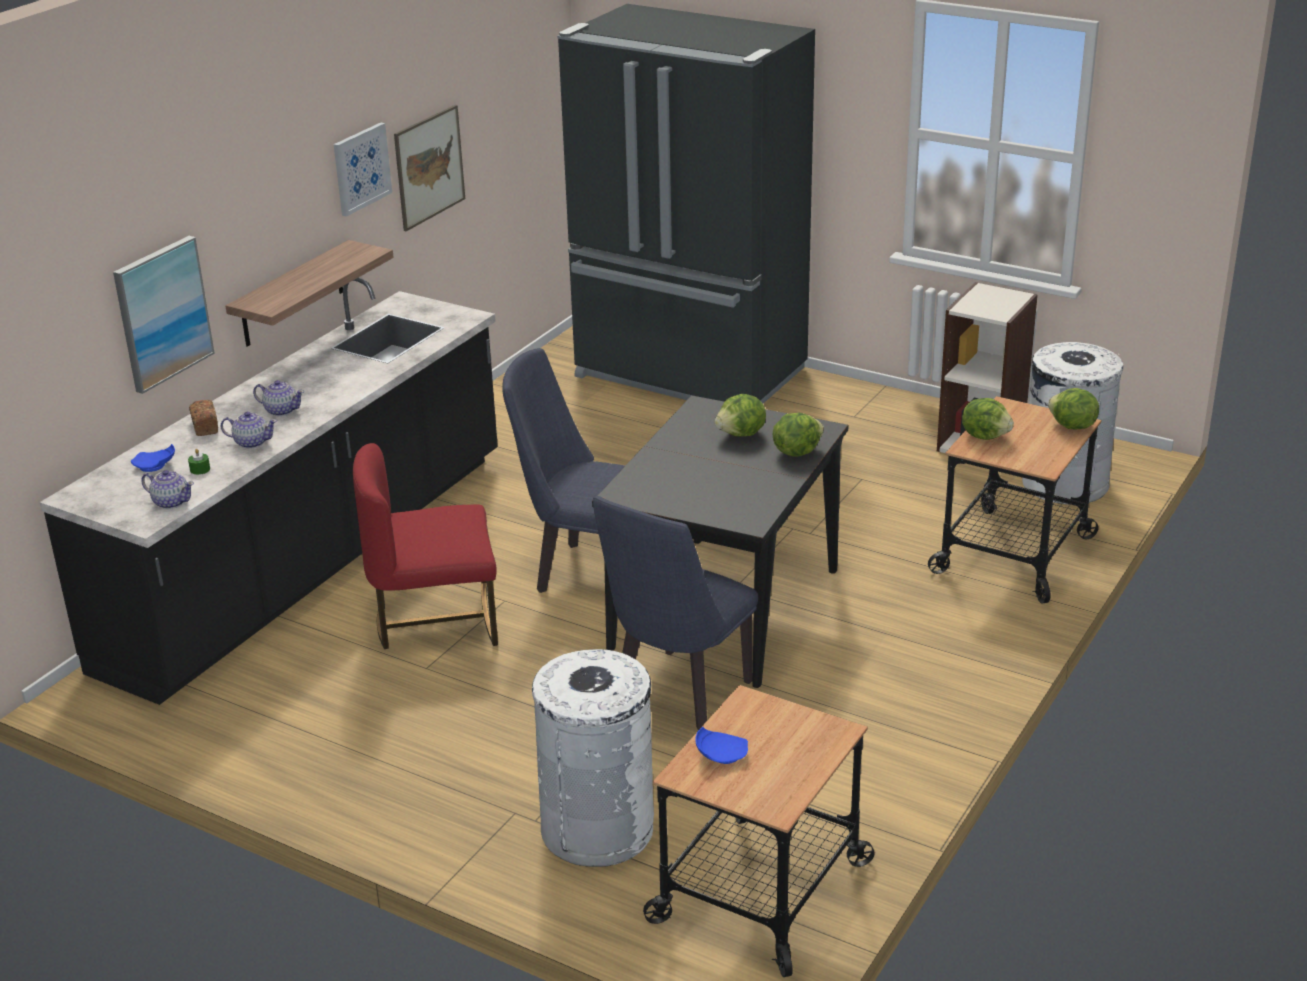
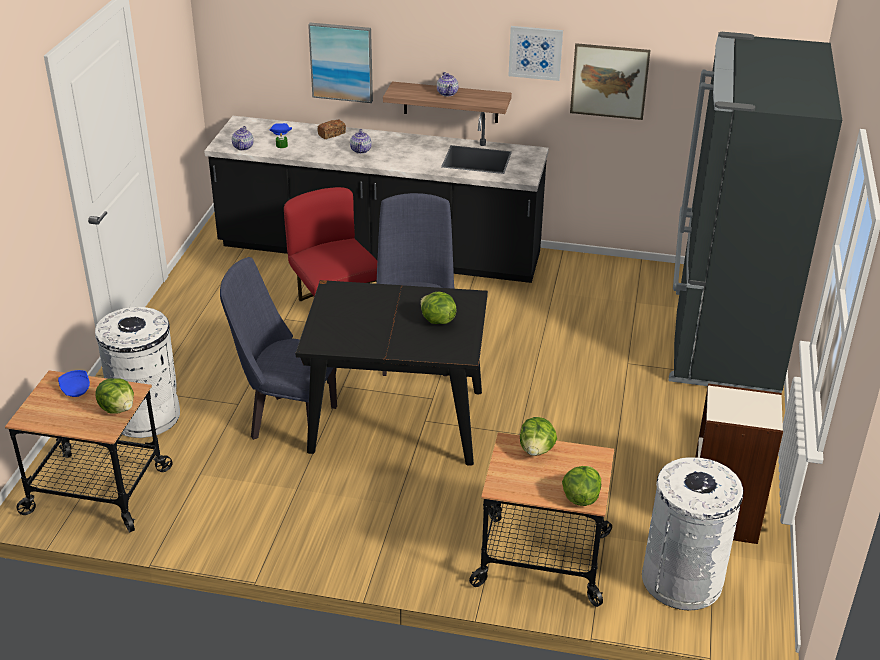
camera: 70 degrees right, 5 degrees up
(251, 442) = (318, 151): teapot -> teapot (447, 93)
(796, 451) = (423, 348): lettuce -> lettuce (118, 408)

